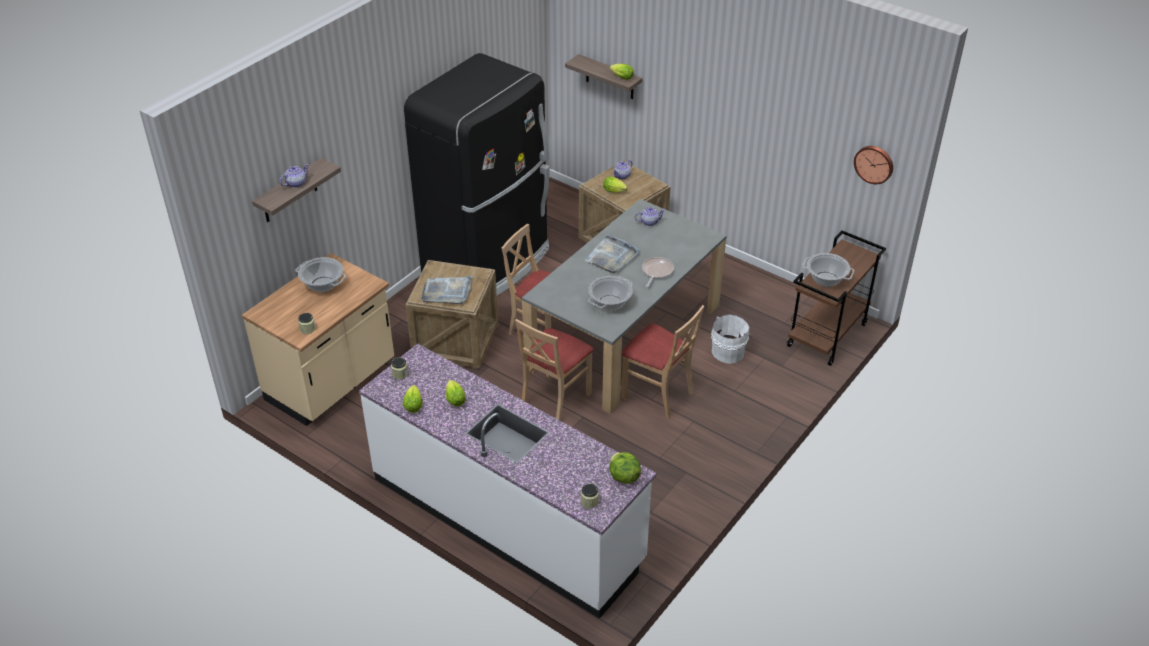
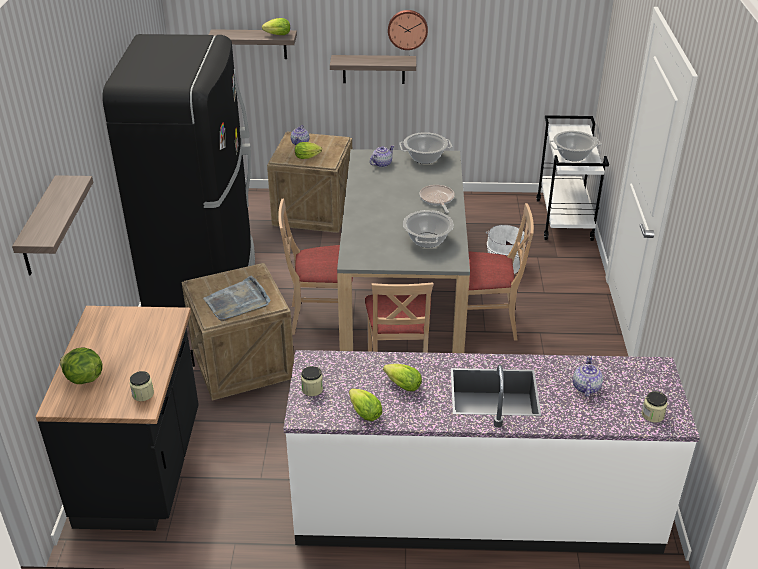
camera: 35 degrees left, 5 degrees down
(295, 183) = (53, 209): teapot -> teapot (585, 387)
(322, 284) = (111, 341): cooking pot -> cooking pot (425, 158)
(332, 383) = (142, 469): beige counter -> black counter
(612, 256) = (382, 202): grey tray -> none
(623, 477) = (651, 375): lettuce -> lettuce (83, 379)
(700, 133) = (373, 69): none -> shelf
(827, 336) = (564, 220): brown cart -> white cart
(874, 164) = (572, 33): wall clock -> wall clock (407, 29)

